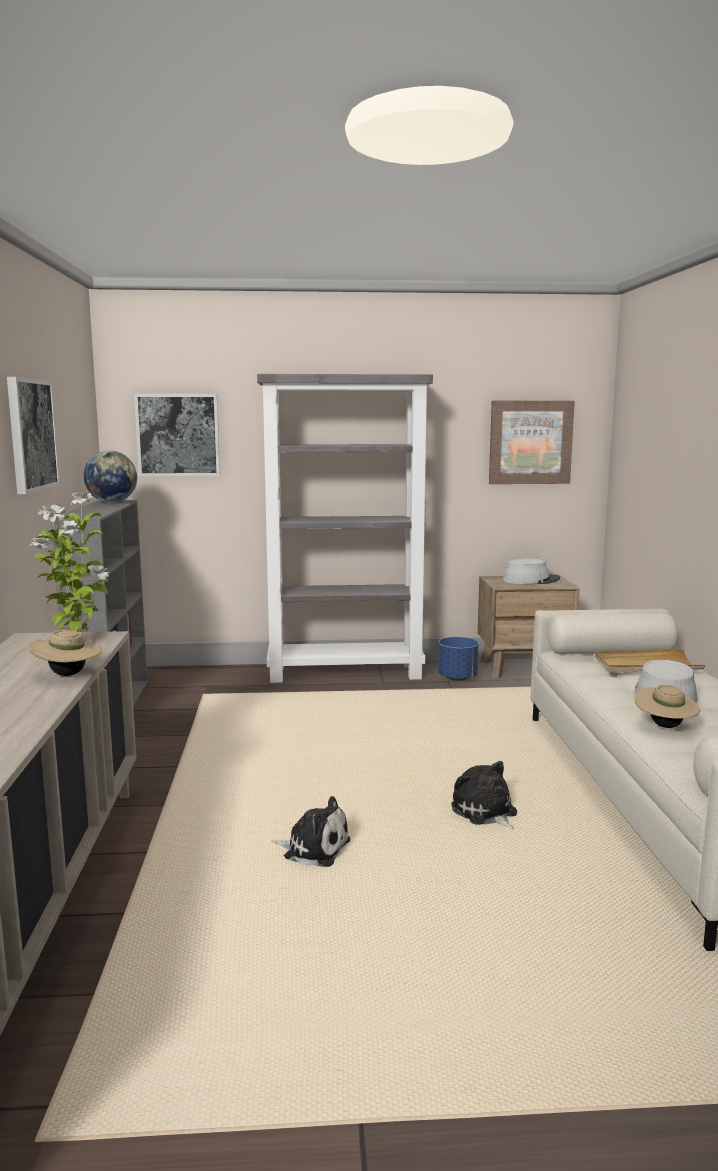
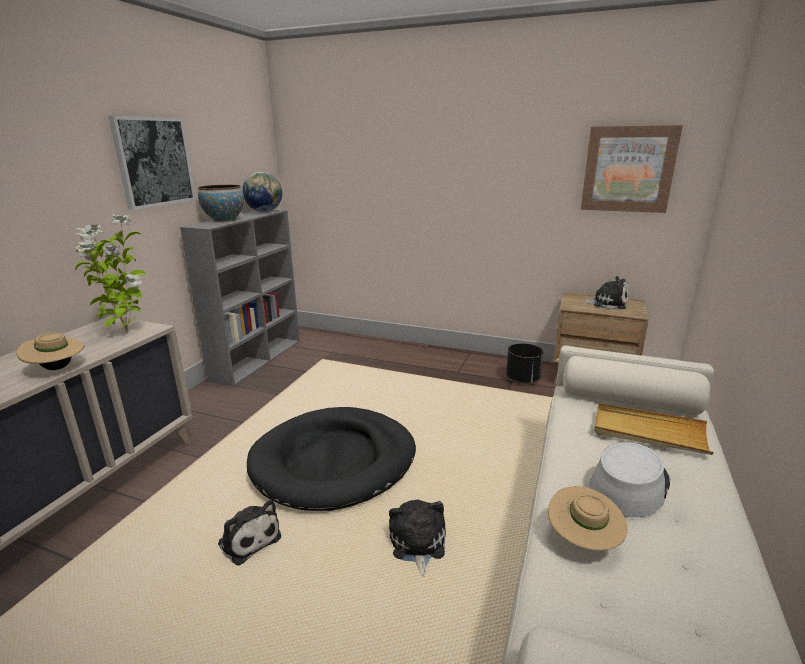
camera: 25 degrees right, 10 degrees up
(89, 511) = (224, 220): none -> bowl
(178, 435) = (327, 159): picture -> none
(332, 775) = (334, 461): none -> black dog bed
(346, 672) = (438, 357): grey bookcase -> none
(457, 678) = (523, 379): blue planter -> black planter
(530, 580) = (607, 303): grey hat -> plush toy

